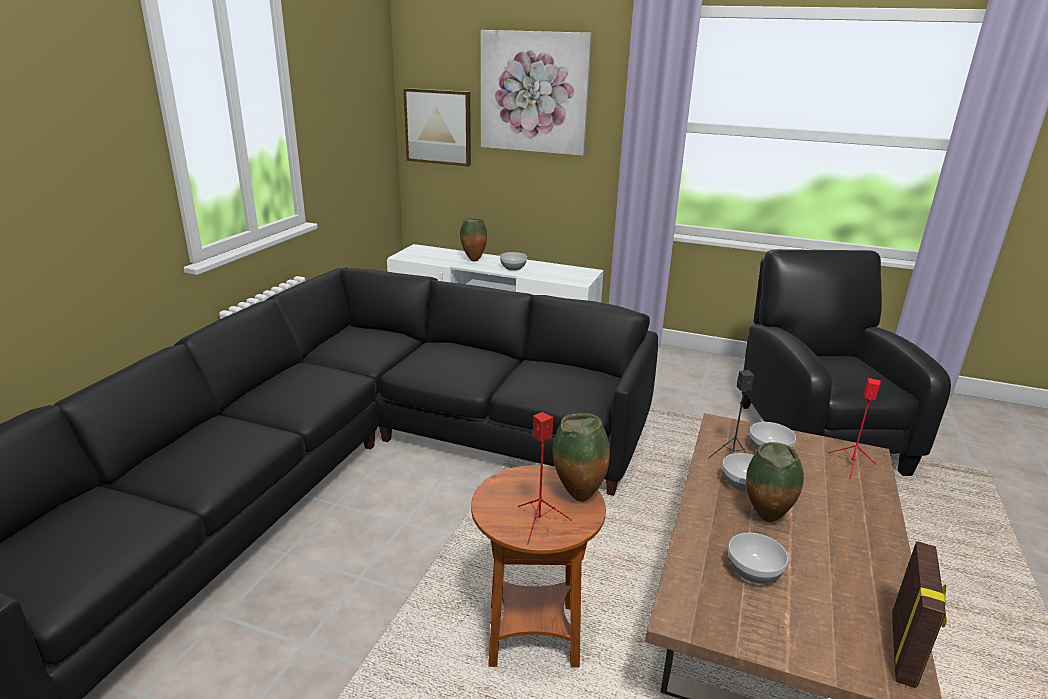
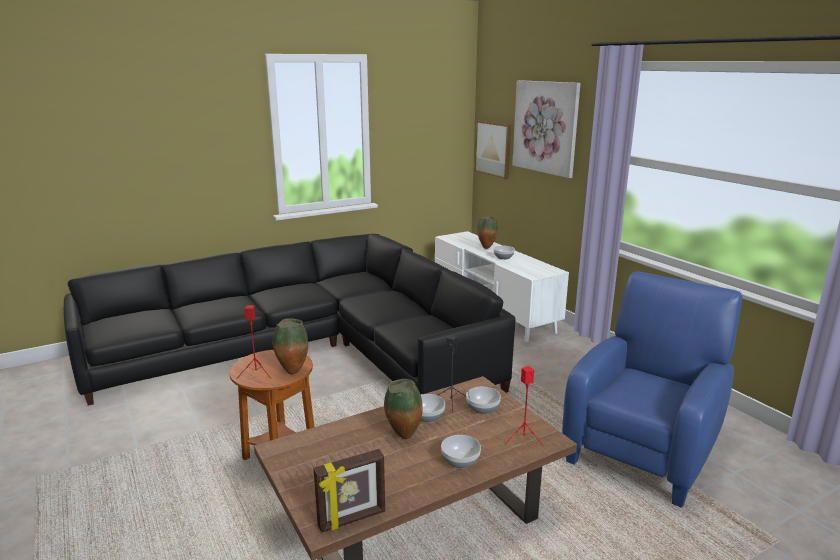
camera: 40 degrees right, 5 degrees down
(753, 572) = (346, 452): bowl -> bowl (459, 461)
(816, 433) = (645, 447): black armchair -> blue armchair

